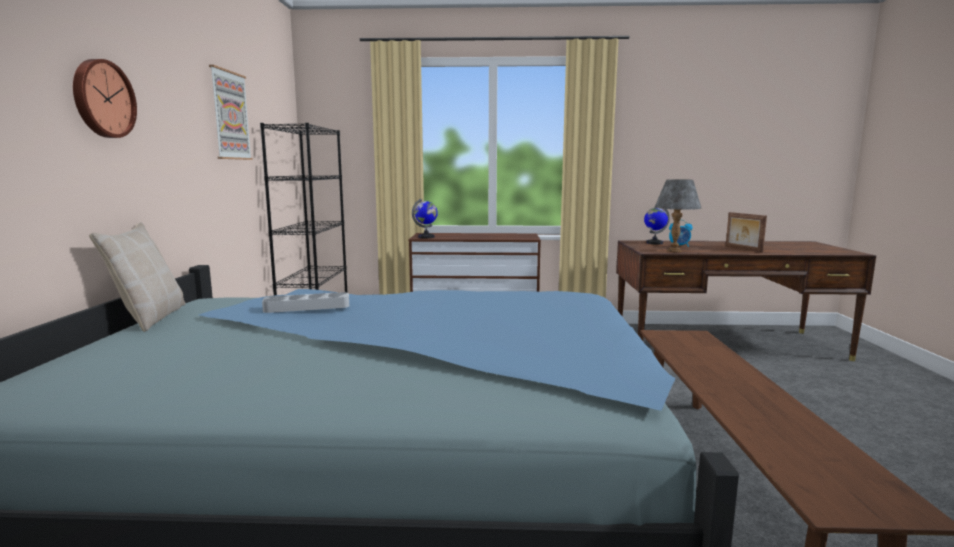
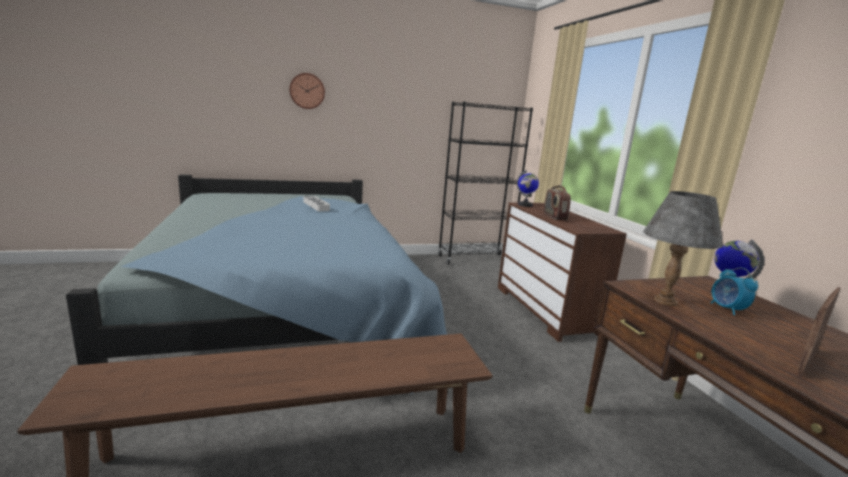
camera: 70 degrees right, 5 degrees up
(149, 318) = (302, 193): beige pillow -> none
(230, 115) = (420, 97): picture -> none
(479, 237) = (554, 216): none -> radio

